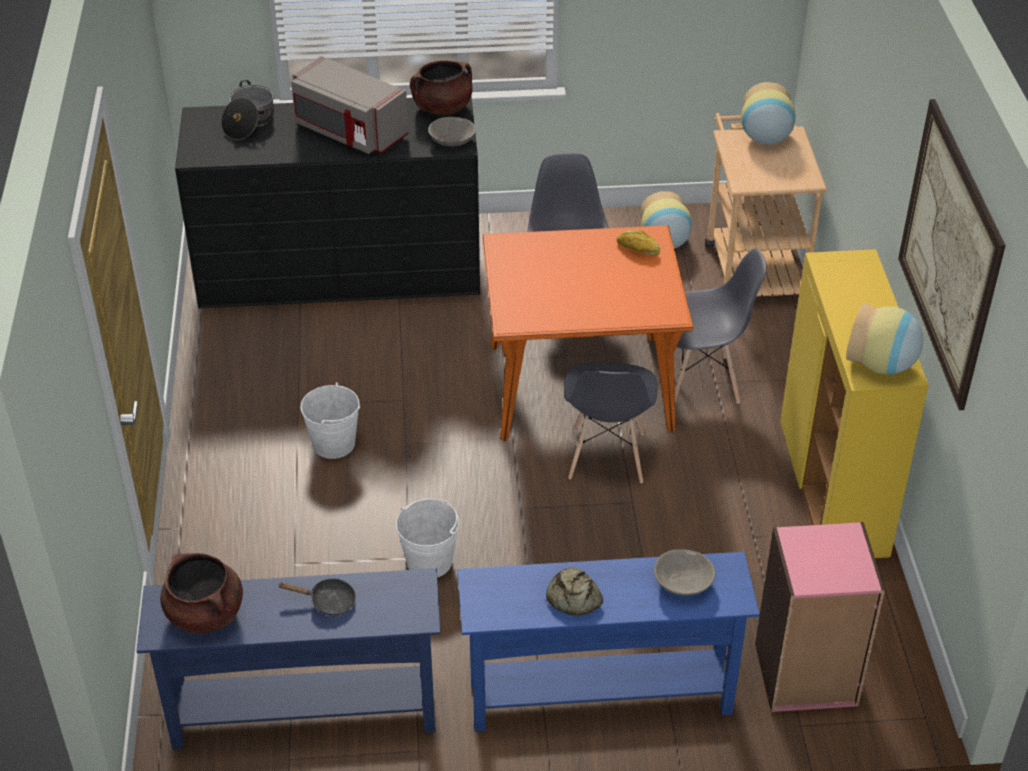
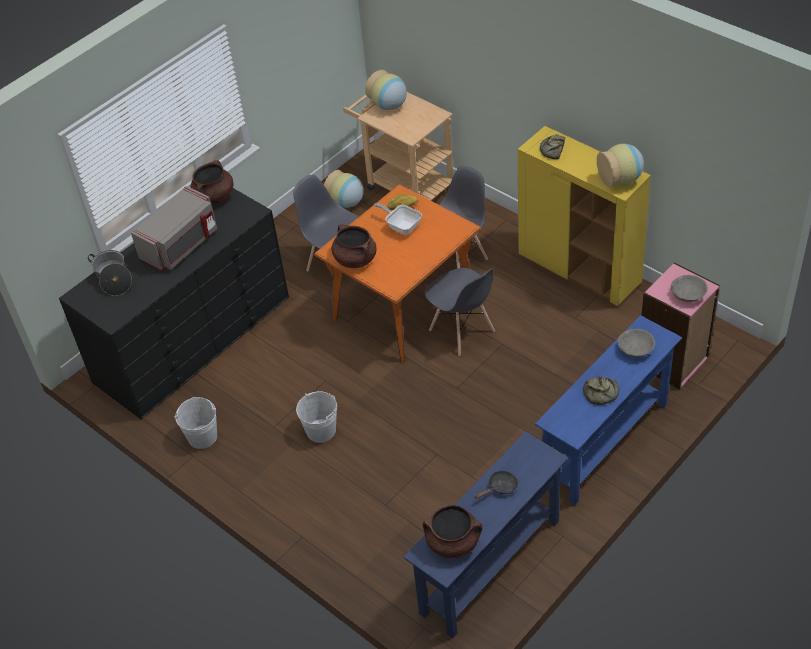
camera: 40 degrees left, 5 degrees up
(348, 131) = (181, 245): grey microwave -> grey microwave turned 45 degrees counterclockwise
(429, 561) = (449, 448): white bucket -> white bucket (202, 437)
(452, 140) = (246, 211): grey bowl -> grey bowl (688, 294)
(512, 267) = (355, 259): none -> brown cooking pot
(607, 268) = (401, 226): none -> frying pan
(846, 280) = (553, 150): none -> bread
(949, 252) = (635, 99): picture -> none

